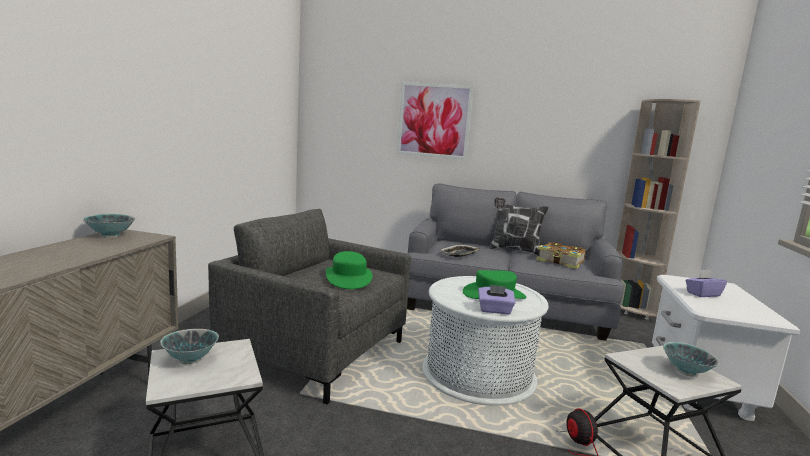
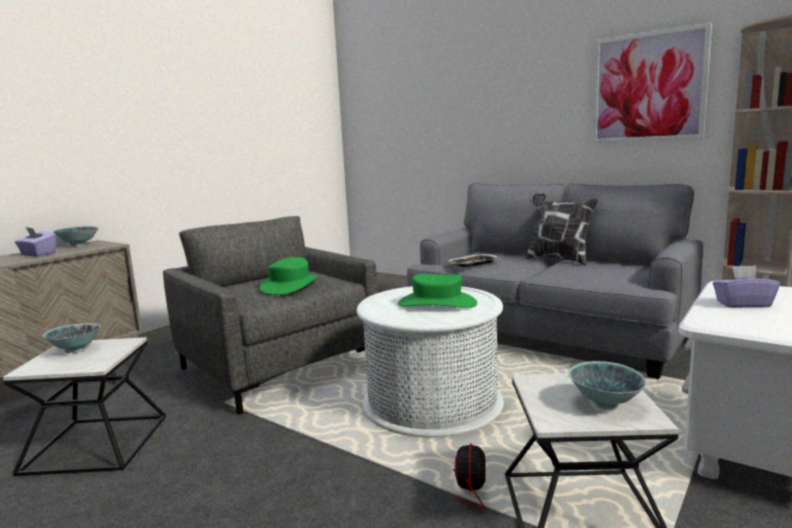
camera: 25 degrees right, 0 degrees up
(434, 120) = (472, 108): picture -> picture (647, 87)
(494, 310) = (407, 318): purple tissue box -> purple tissue box (38, 254)
(561, 262) = (605, 271): book -> none

